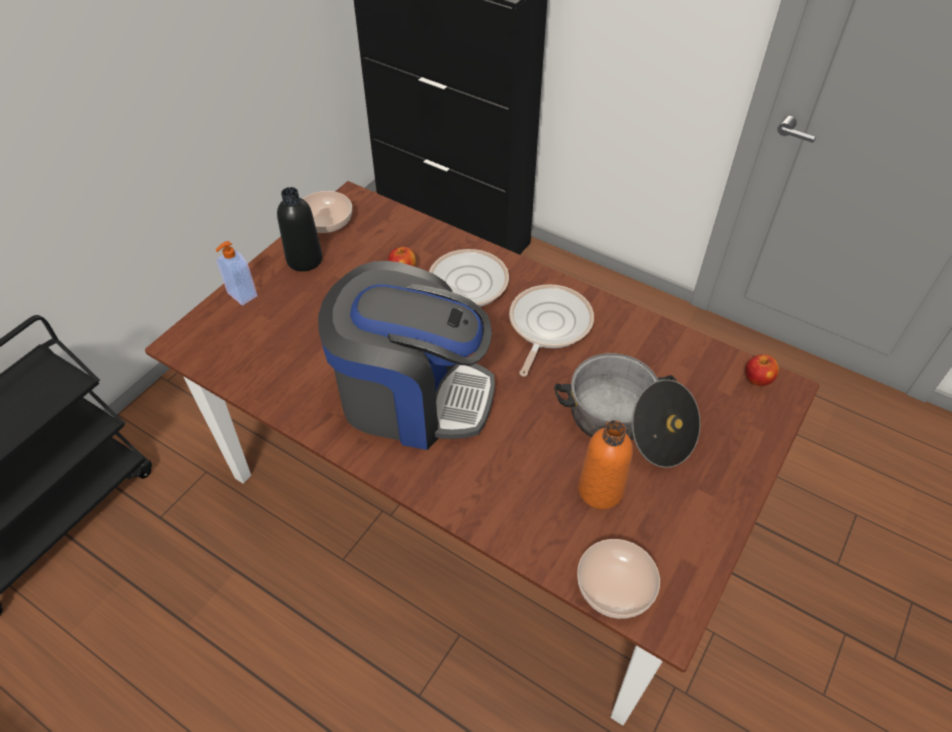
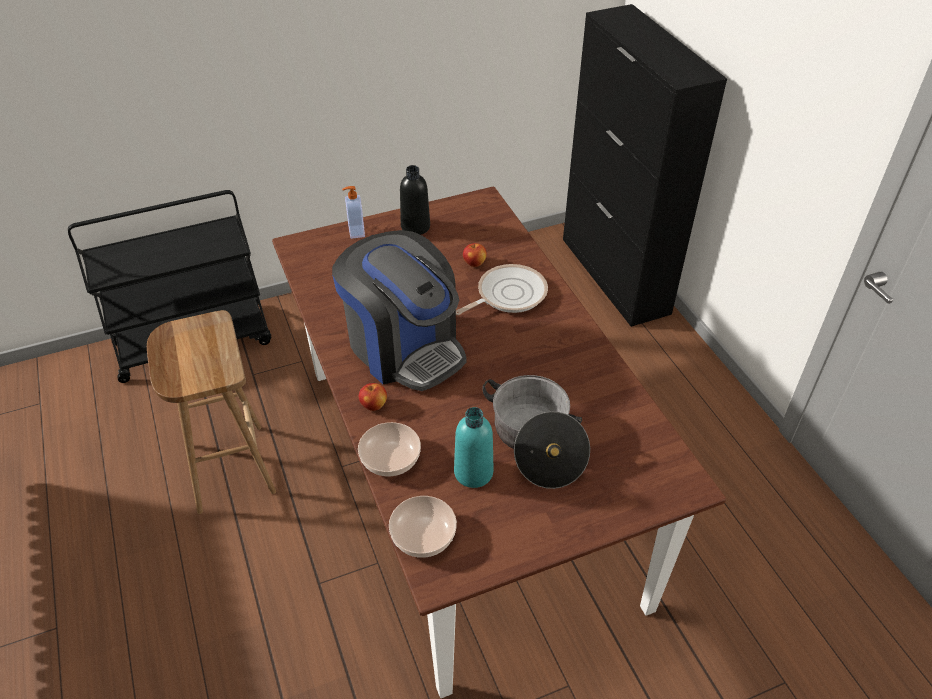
camera: 35 degrees right, 5 degrees down
(217, 636) = (229, 467): none -> brown stool
(325, 221) = (452, 207): bowl -> bowl (390, 457)
(547, 326) = (543, 348): frying pan -> none
(600, 490) = (473, 472): orange bottle -> turquoise bottle
(757, 379) = (673, 467): apple -> apple (374, 405)

